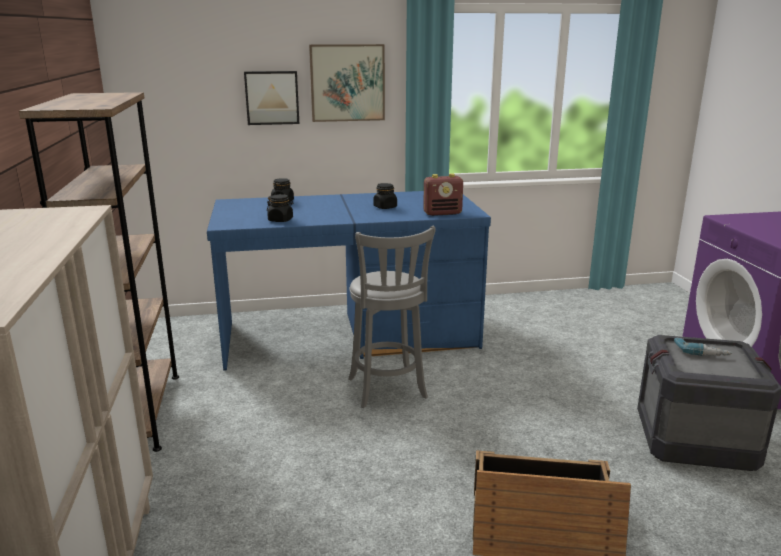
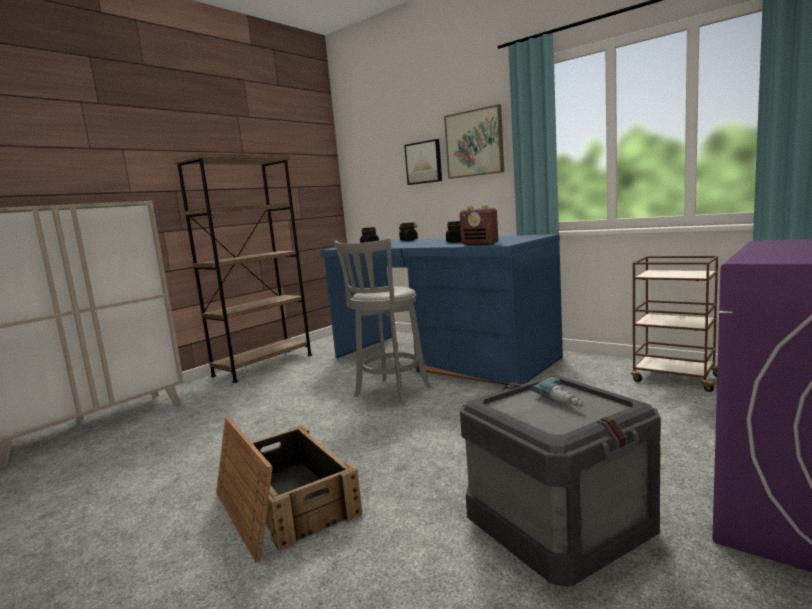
camera: 50 degrees right, 10 degrees down
(556, 306) = (674, 378): none -> brown cart

